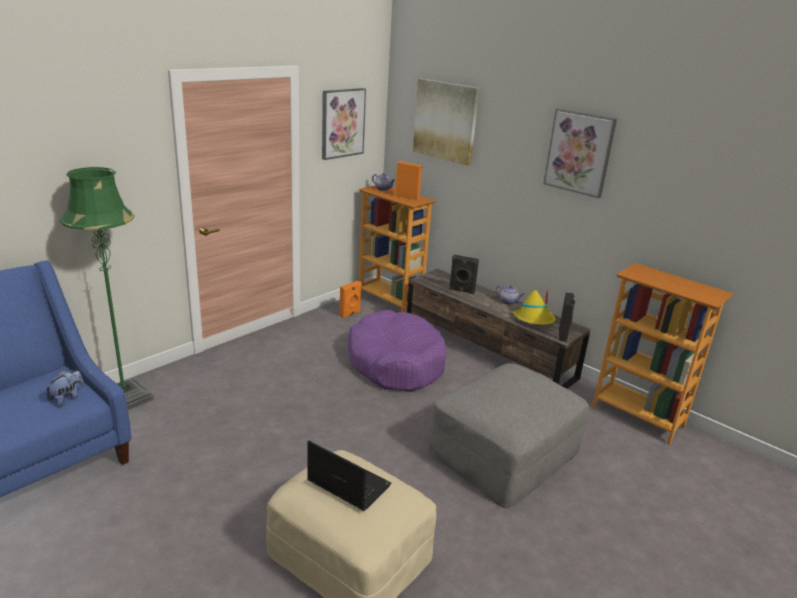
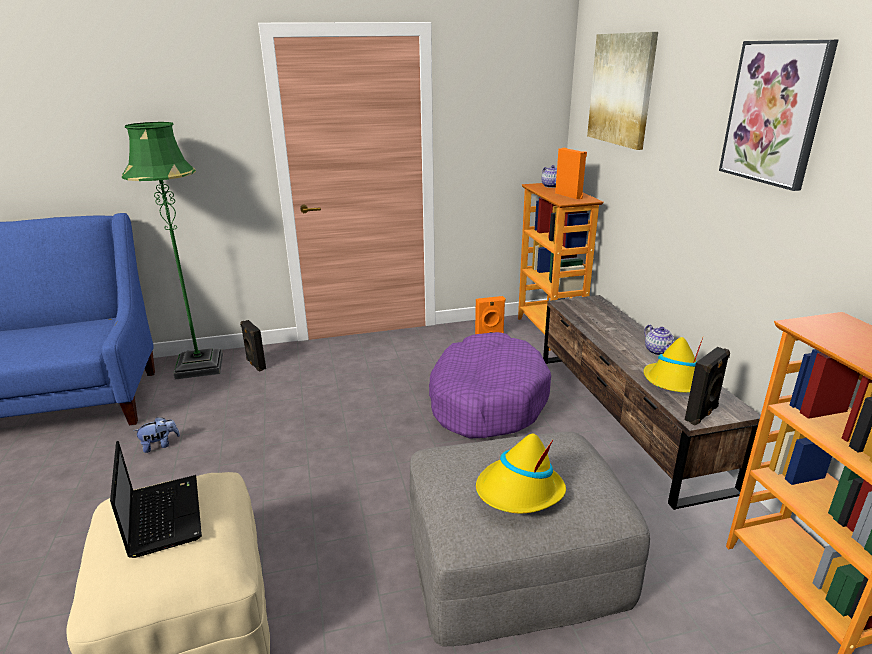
camera: 35 degrees right, 0 degrees up
(67, 398) = (79, 343): plush toy -> plush toy (160, 445)
(342, 123) = (498, 98): picture -> none
(461, 291) = (603, 325): black speaker -> black speaker (255, 364)
(525, 401) = (519, 491): none -> yellow hat

